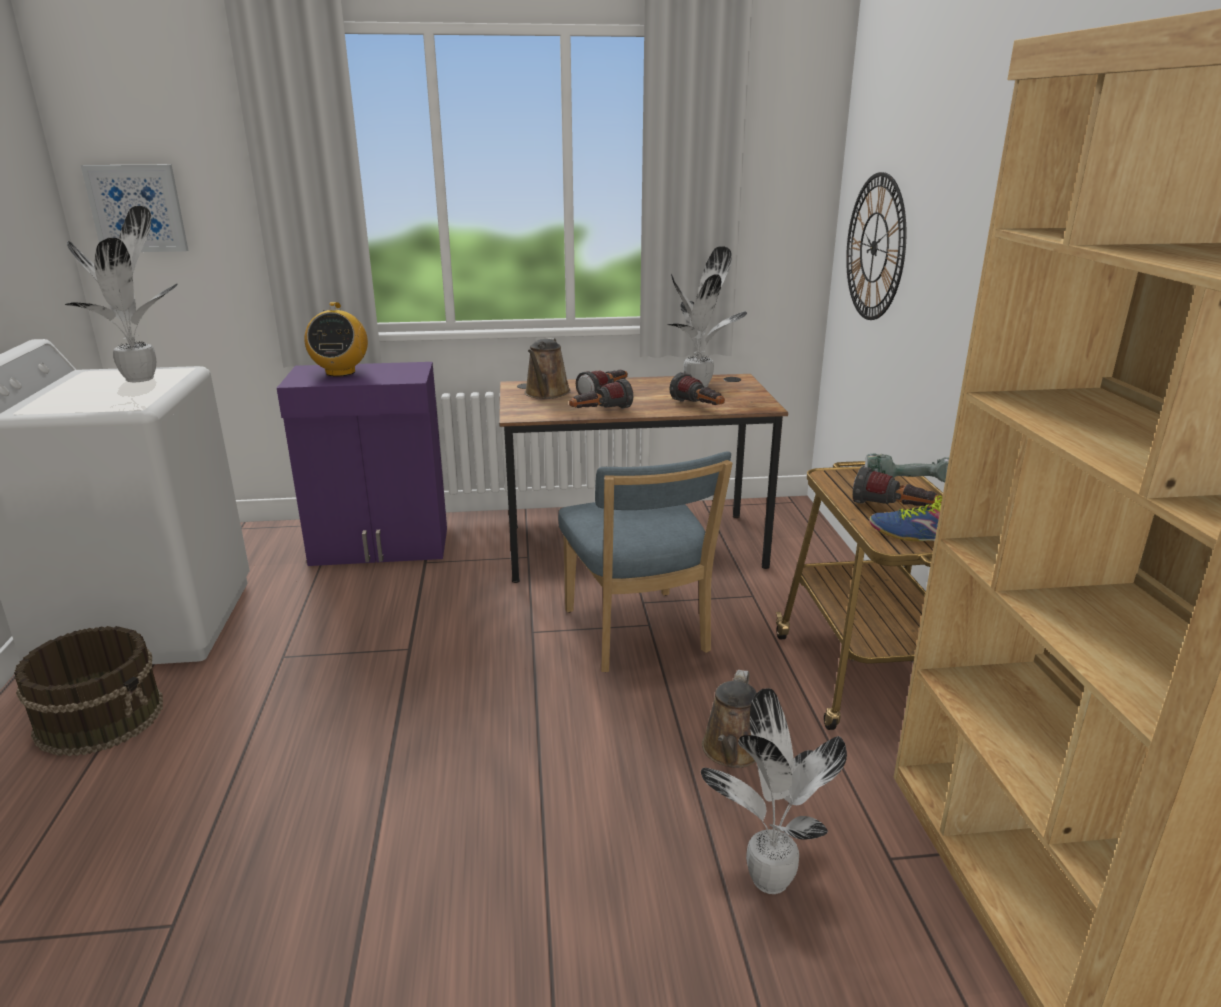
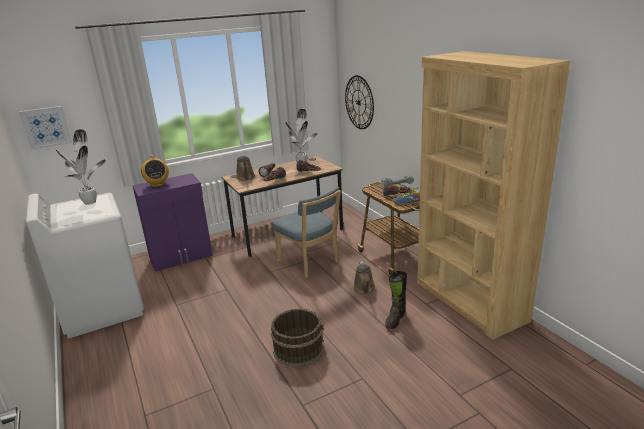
camera: 20 degrees left, 0 degrees up
(101, 716) = (118, 343): brown bucket -> brown bucket (298, 348)
(767, 883) = (395, 320): potted plant -> black boot

